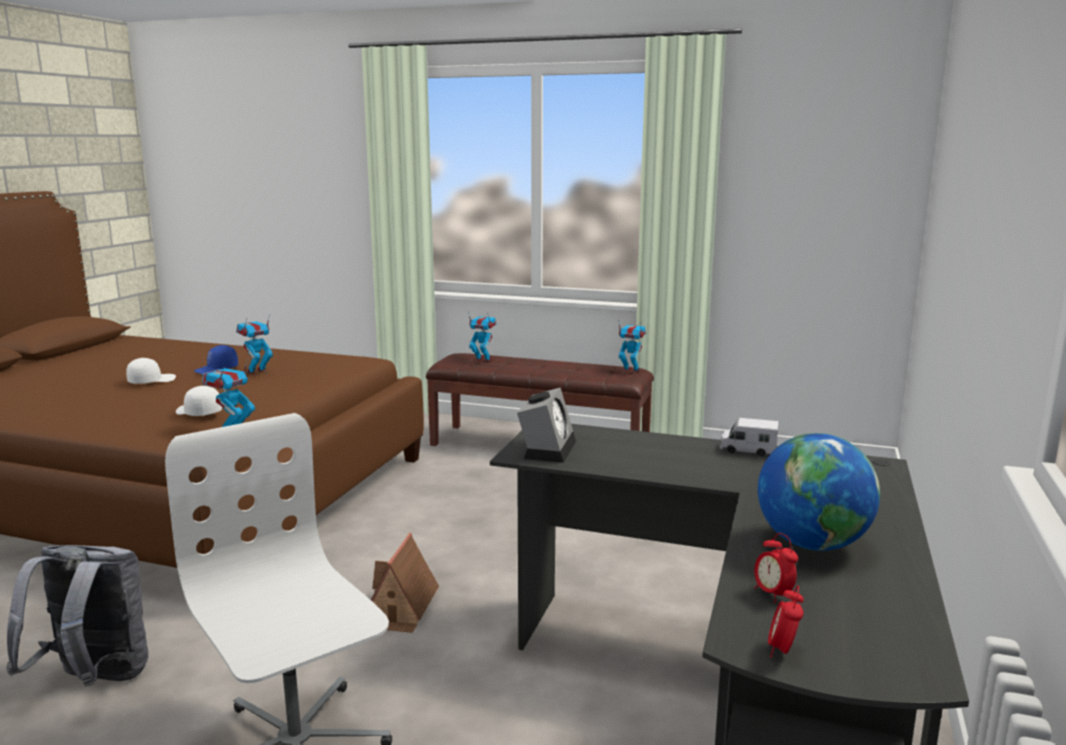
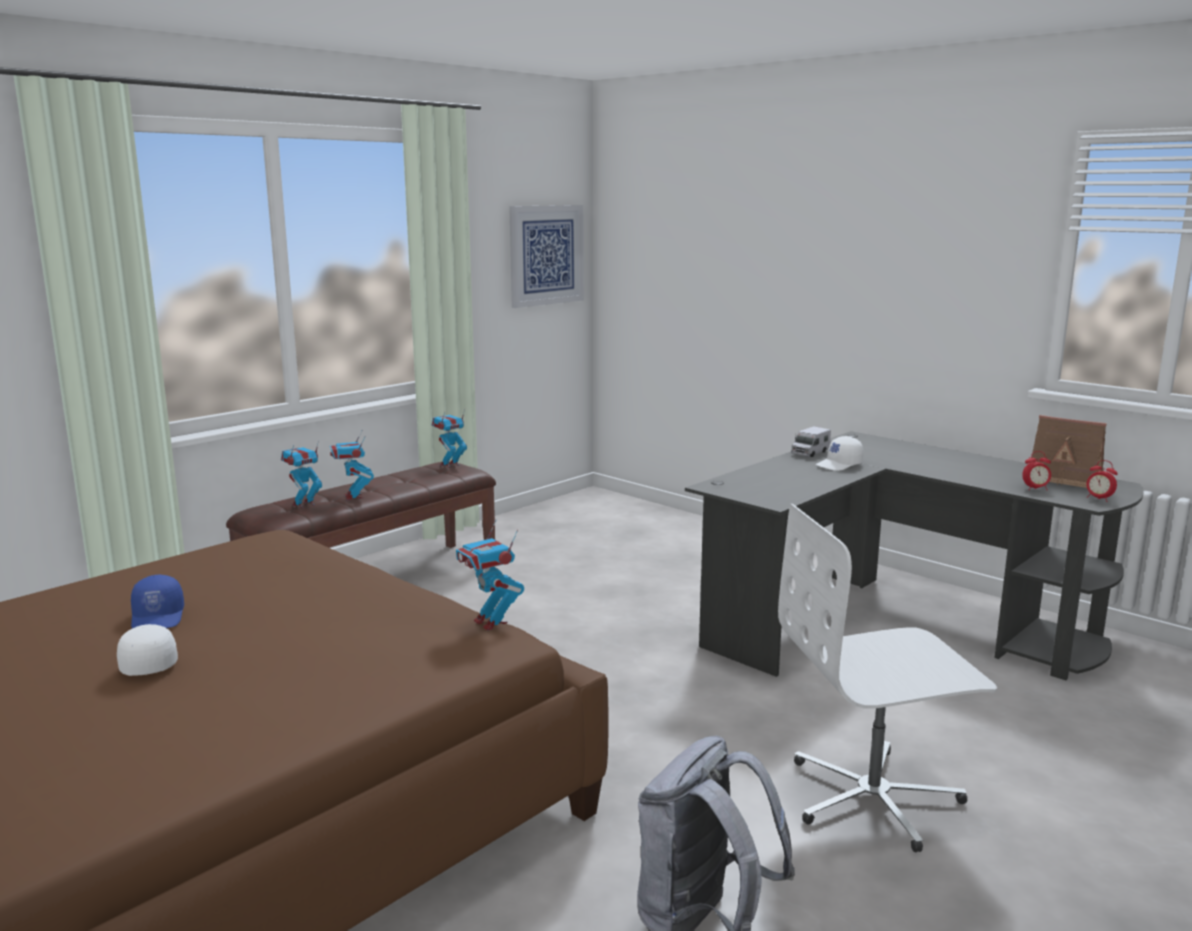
camera: 65 degrees left, 0 degrees up
(198, 412) = (397, 632): white cap -> white cap (839, 465)
(257, 372) = (225, 594): toy robot -> toy robot (353, 497)
(401, 608) = (672, 715): toy house -> toy house (1069, 479)
(547, 448) = (765, 493): alarm clock -> none
(812, 544) = (971, 470): globe -> none
(844, 188) = (546, 255): none -> picture

